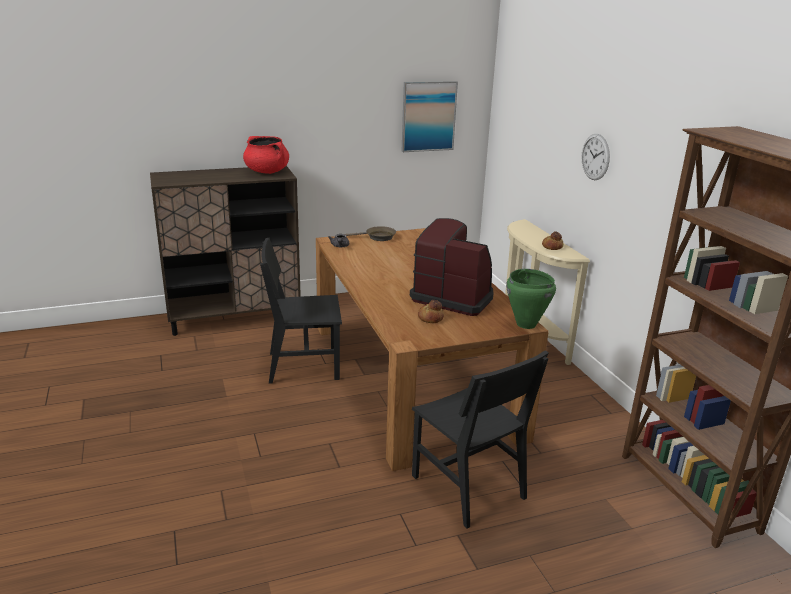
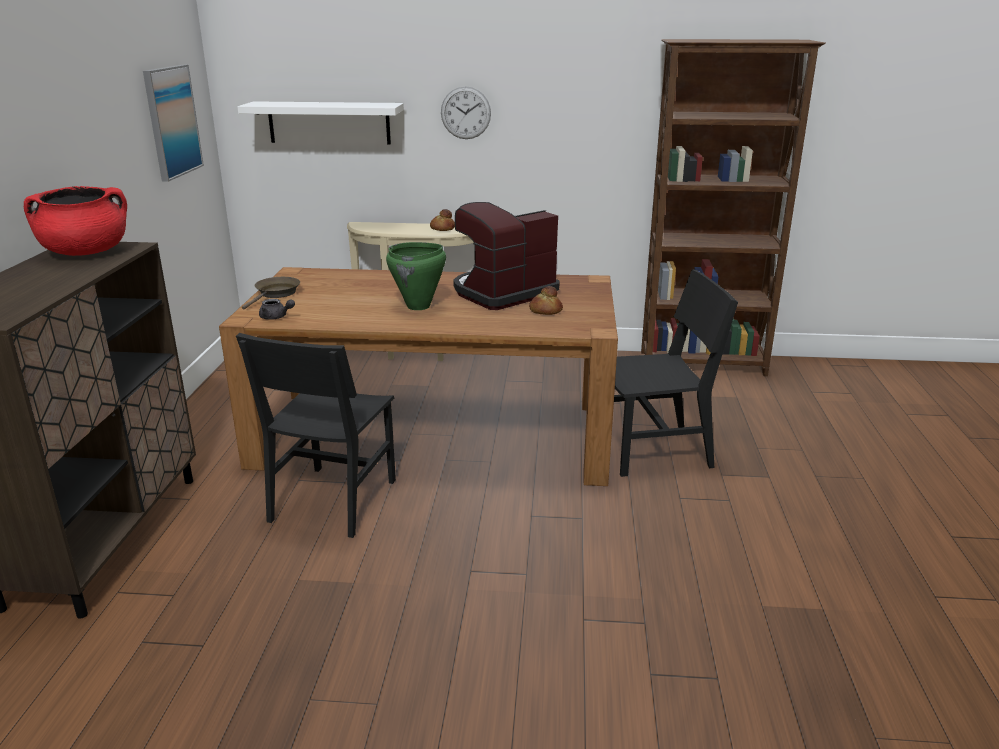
camera: 65 degrees left, 0 degrees up
(526, 324) = (592, 279): green cooking pot -> green cooking pot (418, 306)
(530, 140) = (329, 122): none -> white shelf

